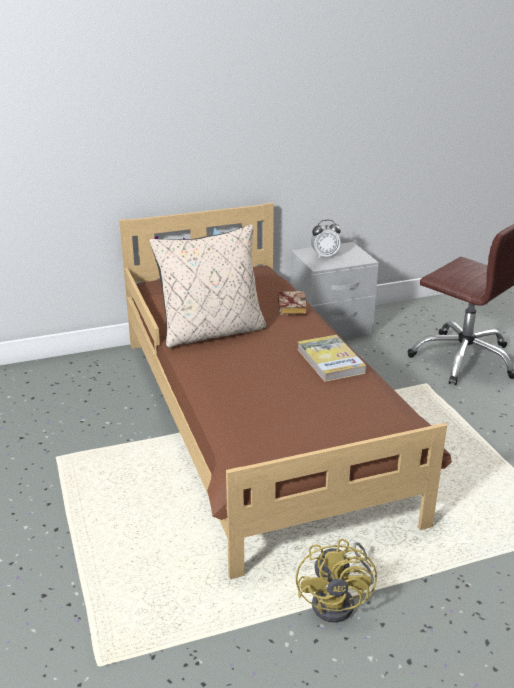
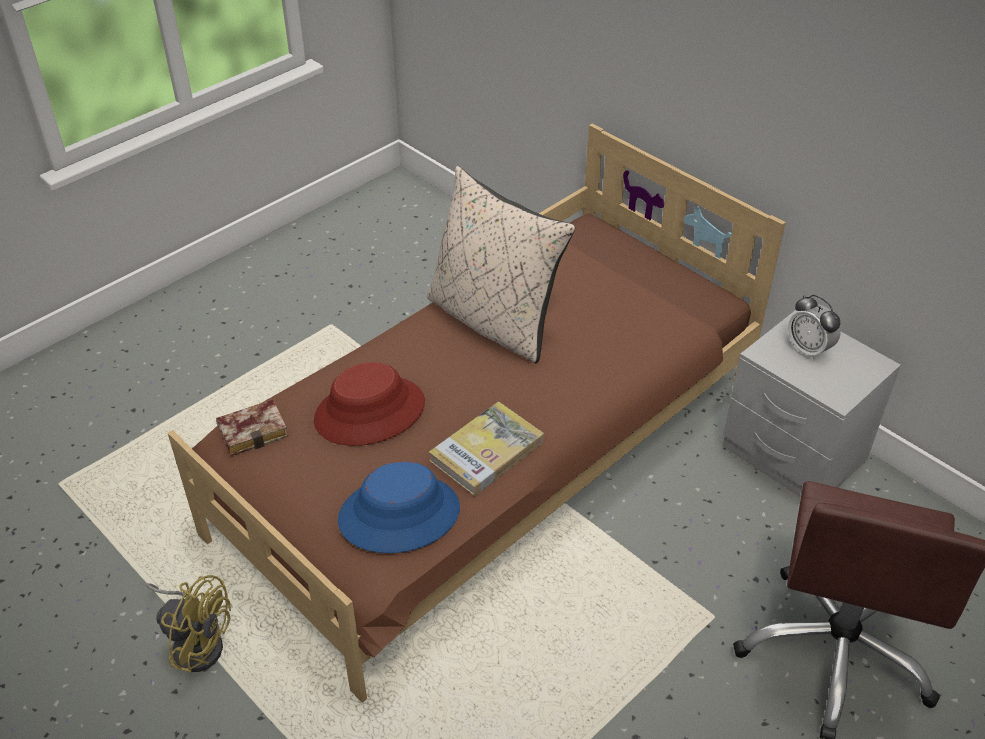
camera: 65 degrees right, 15 degrees up
(261, 393) = (370, 412): none -> red hat
(290, 306) = (618, 366): book -> book (255, 430)
(340, 602) = (196, 641): yellow fan -> yellow fan turned 135 degrees counterclockwise
(365, 402) = (399, 514): none -> blue hat

